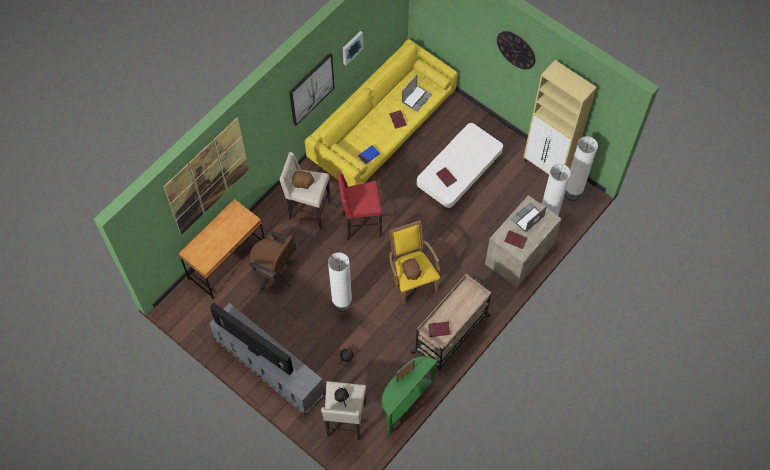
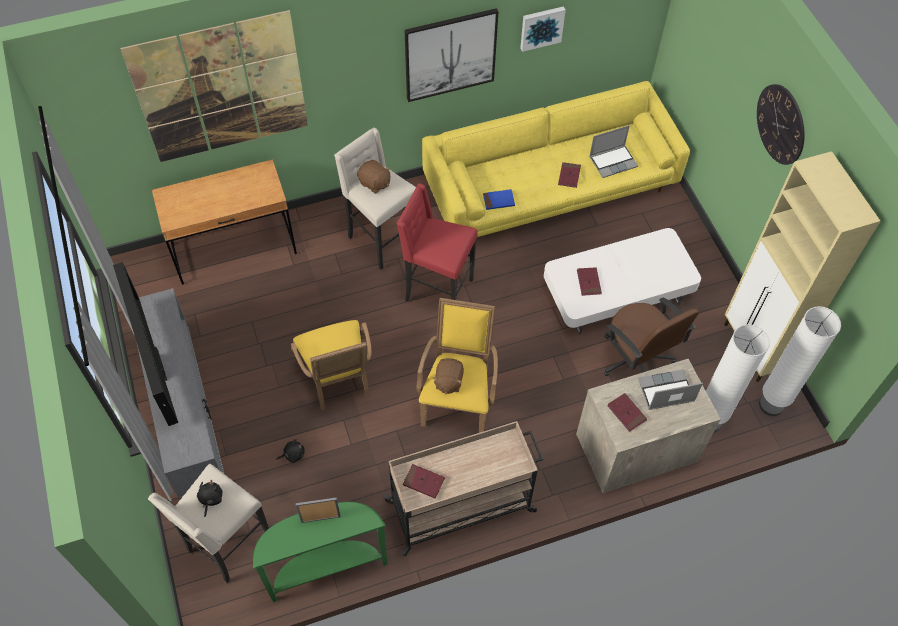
camera: 30 degrees right, 5 degrees down
(274, 271) = (283, 291): brown office chair -> brown office chair (636, 360)
(342, 305) = (338, 381): white floor lamp -> yellow armchair

